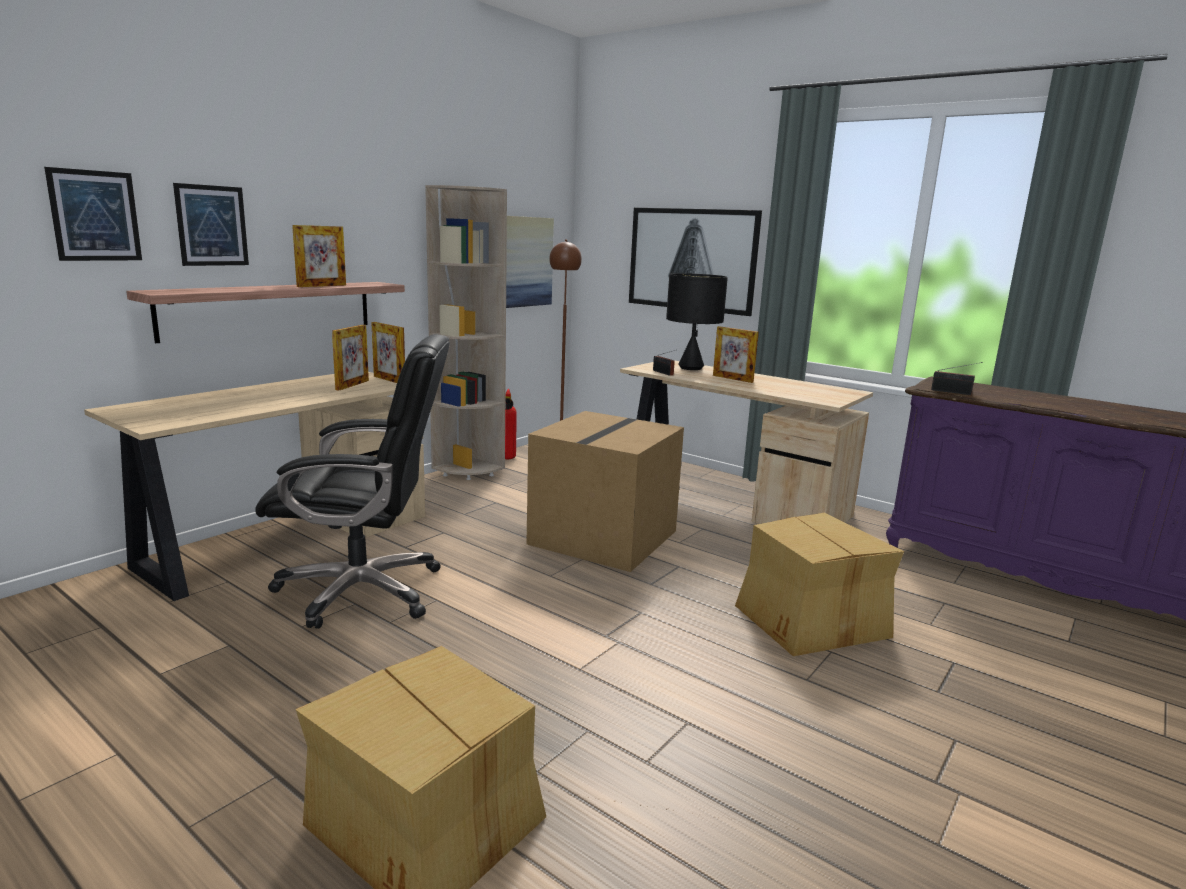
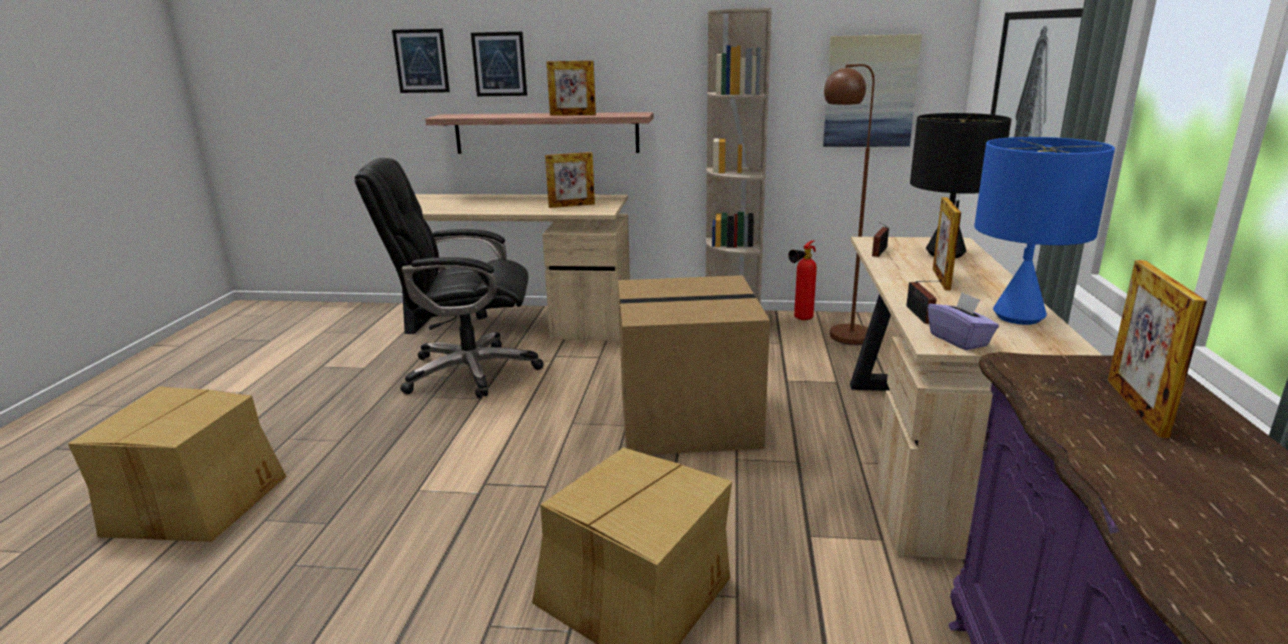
camera: 60 degrees right, 5 degrees up
(363, 591) = (468, 372): black office chair -> black office chair turned 120 degrees clockwise
(389, 380) = (608, 206): picture frame -> picture frame (1136, 407)
(809, 386) = (1018, 318): none -> blue table lamp
(829, 399) = (959, 340): none -> purple tissue box
(953, 392) = (1031, 385): radio -> radio (920, 315)

